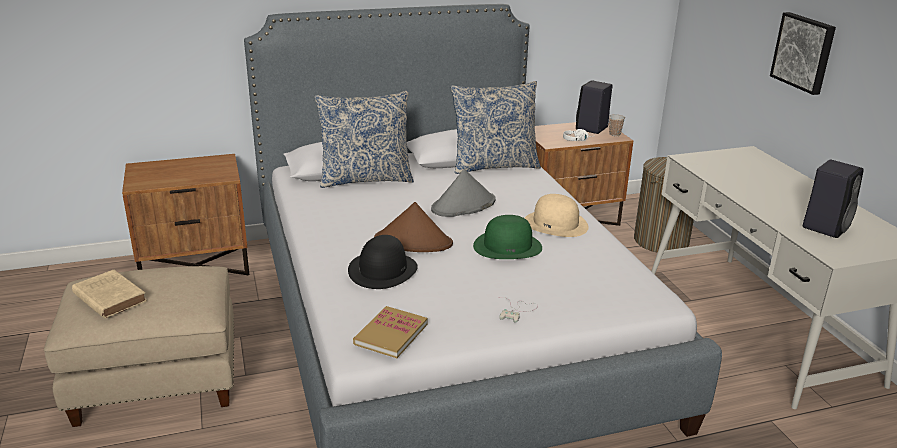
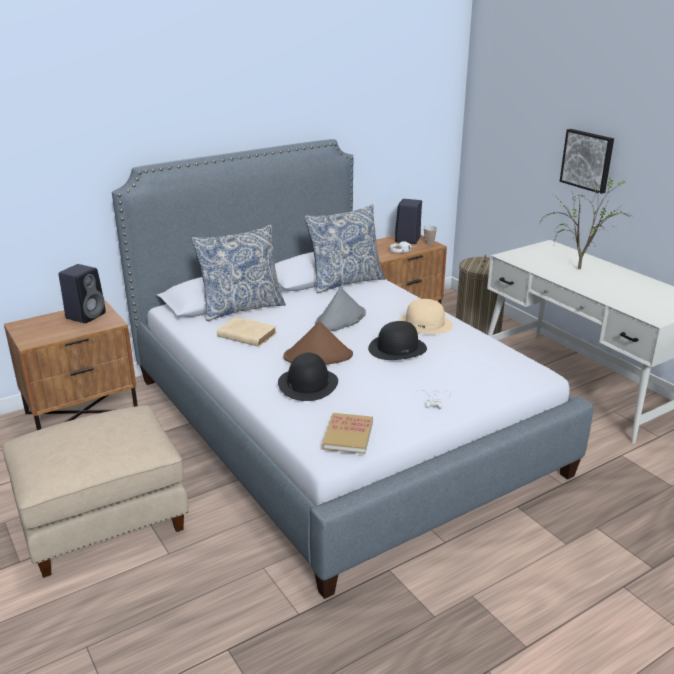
camera: 15 degrees left, 0 degrees up
(109, 297) = (62, 449): beige book -> beige book (245, 335)
(508, 246) = (397, 348): green hat -> black hat
(770, 182) = (579, 267): none -> potted plant
(826, 226) = (637, 296): black speaker -> black speaker (86, 315)

